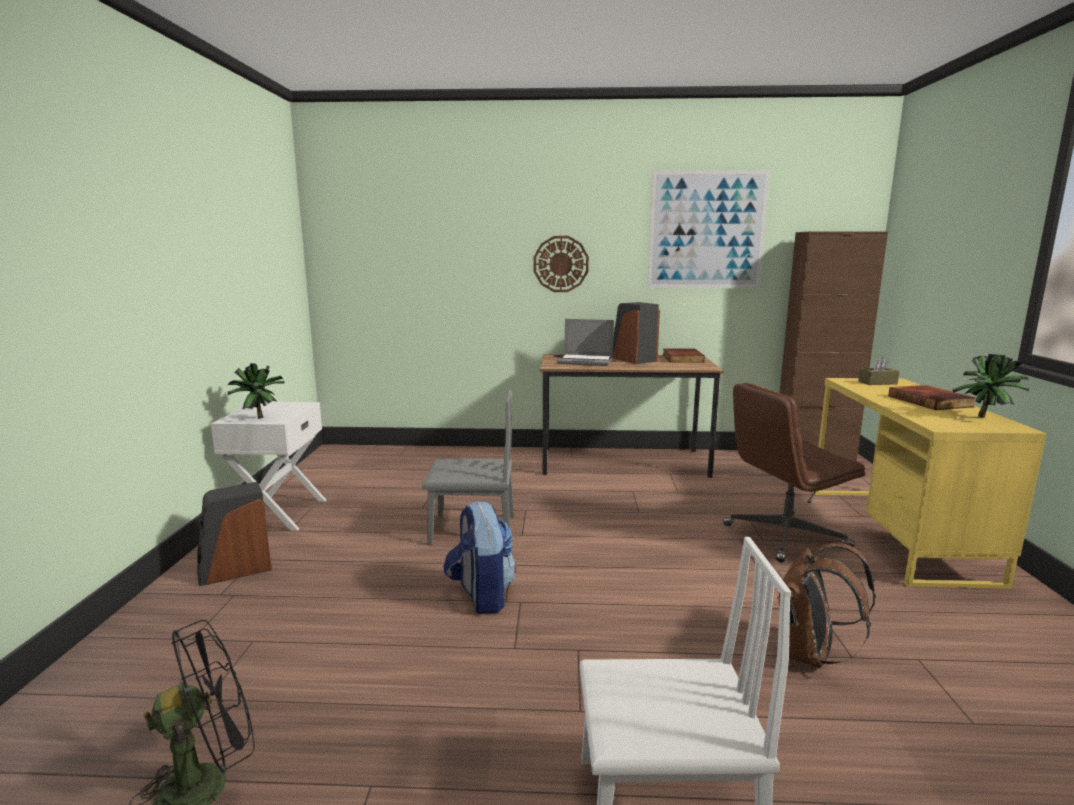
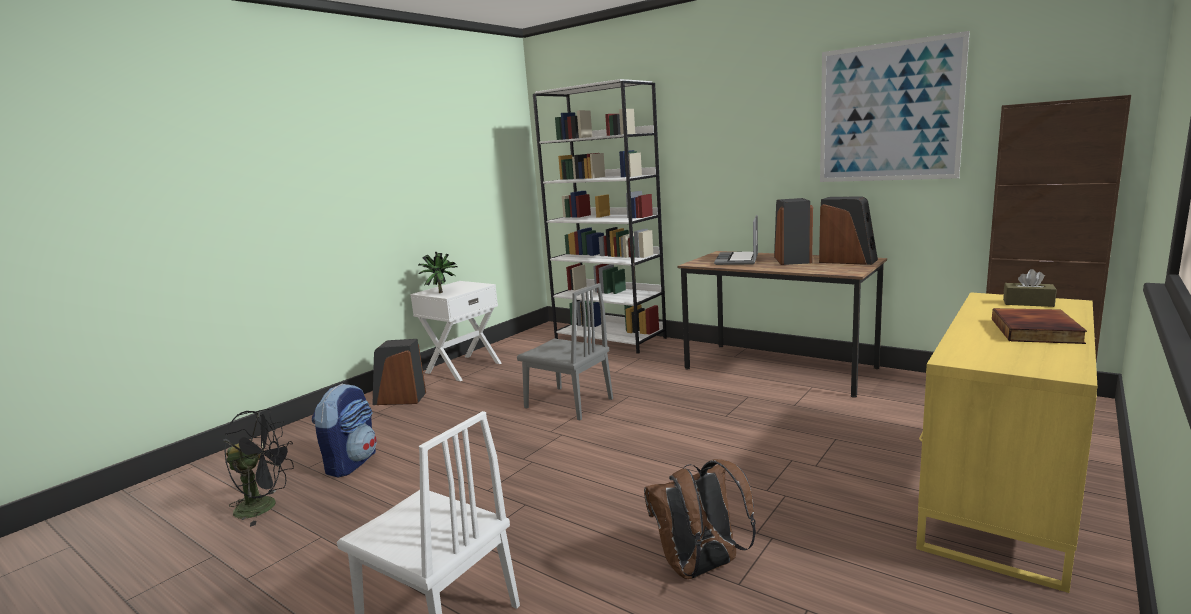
camera: 35 degrees right, 0 degrees up
(425, 455) = (610, 339): none -> white bookcase
(481, 596) = (512, 450): backpack -> backpack (351, 463)
(561, 264) = (731, 160): wall clock -> none
(586, 361) = (737, 260): laptop -> laptop turned 60 degrees clockwise
(681, 358) = (847, 261): book -> speaker
(784, 537) = (845, 468): brown office chair -> none
(987, 417) = (1061, 357): potted plant -> none

